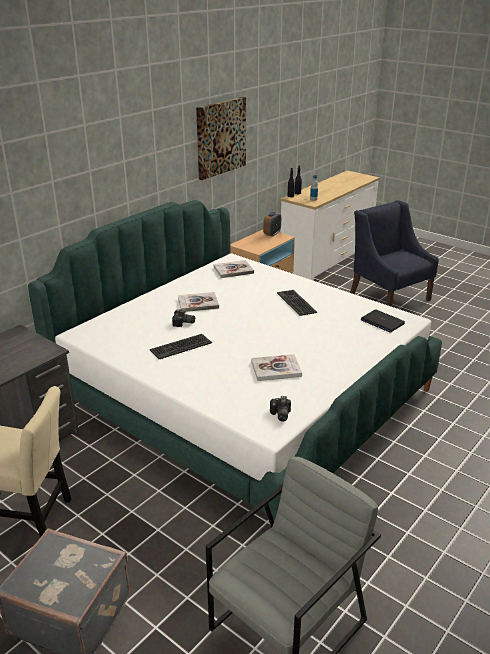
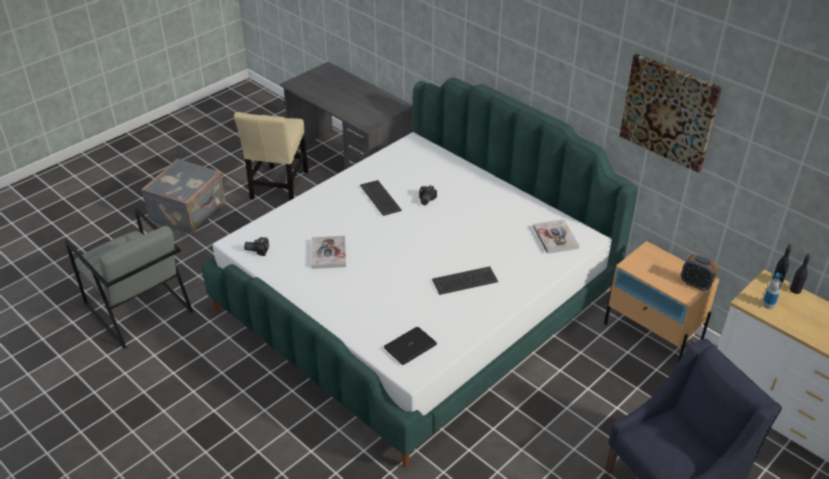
camera: 95 degrees right, 10 degrees up
(198, 303) = (468, 209): book -> none

